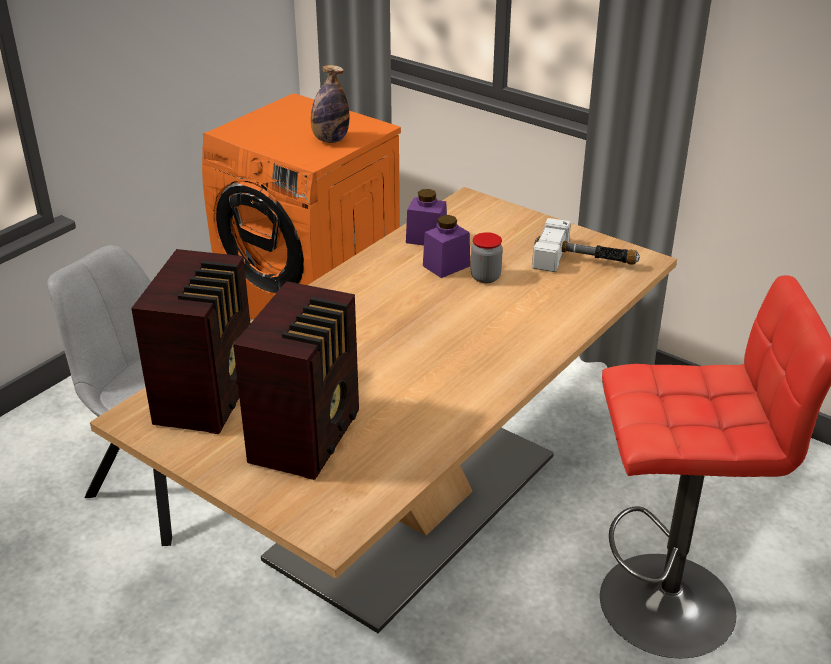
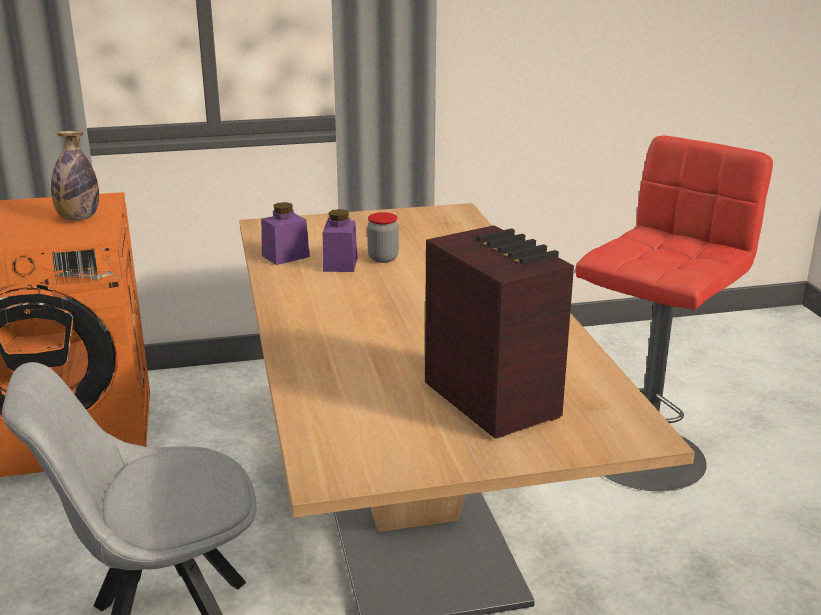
camera: 50 degrees left, 10 degrees down
(209, 395) = (355, 423): radio -> none
(585, 261) = (424, 224): hammer -> none

